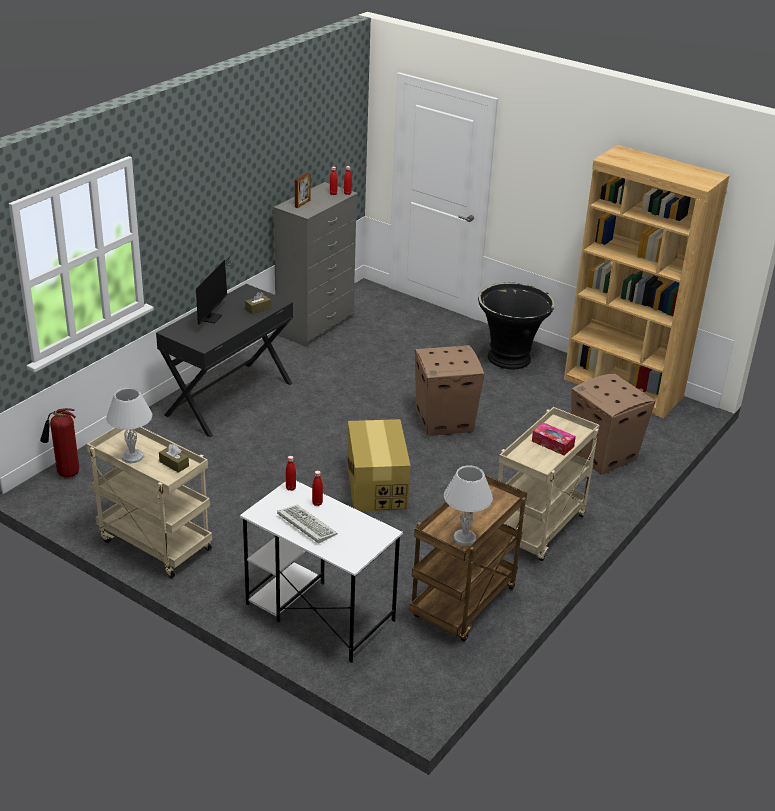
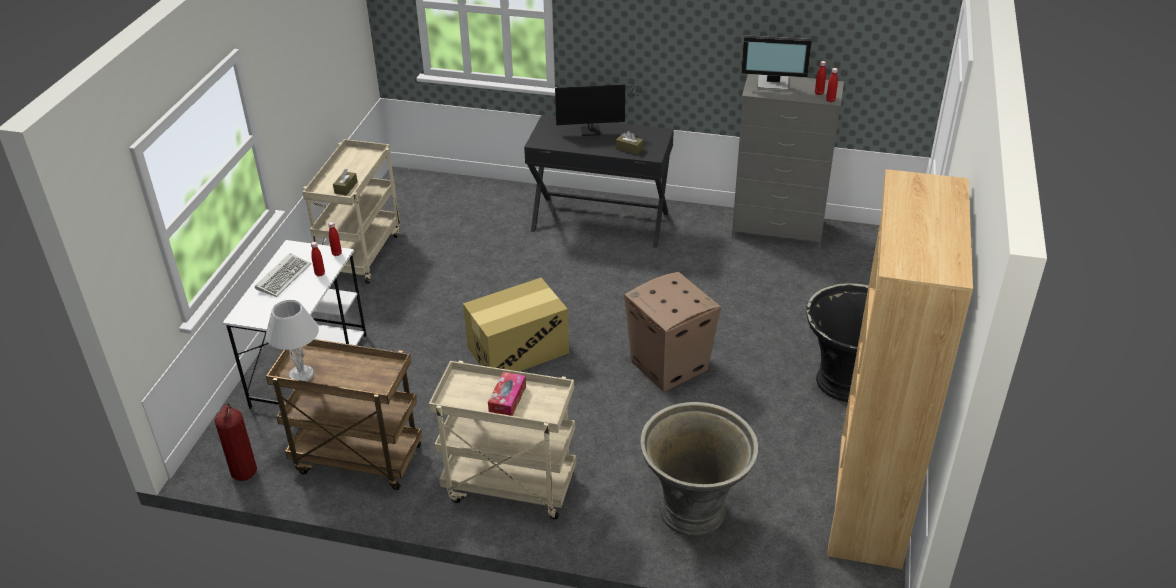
camera: 70 degrees right, 5 degrees up
(65, 473) = (431, 182): fire extinguisher -> fire extinguisher (244, 471)
(133, 457) = (346, 167): white table lamp -> none
(302, 204) = (773, 84): picture frame -> monitor
(603, 455) = (694, 512): cardboard box -> grey planter

